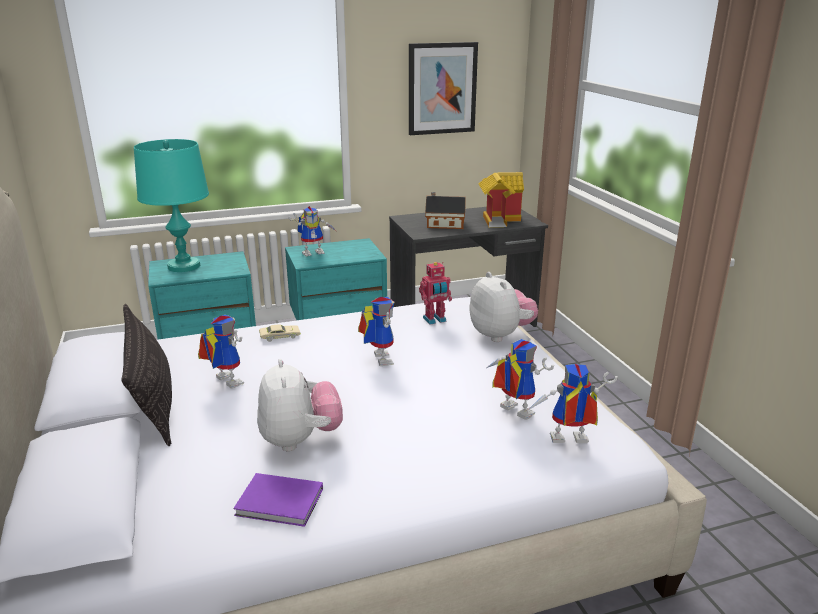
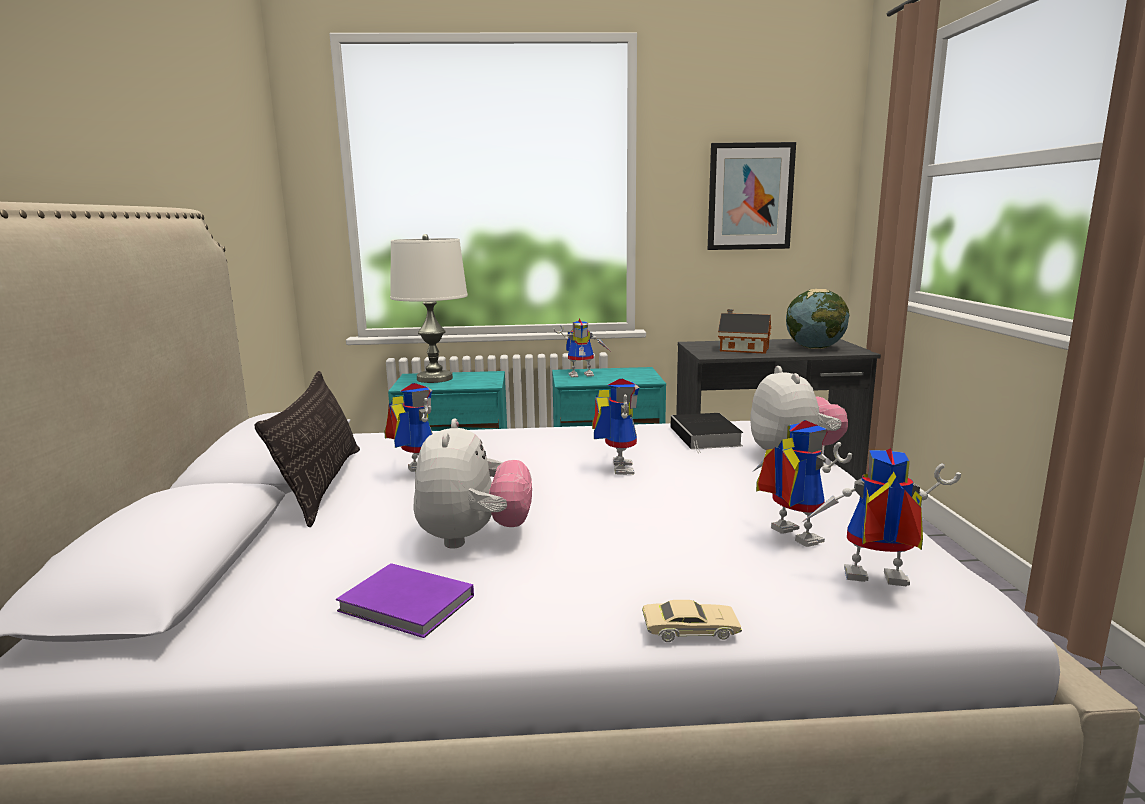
camera: 15 degrees right, 10 degrees down
(184, 266) = (434, 378): turquoise table lamp -> white table lamp
(280, 336) = (504, 438): beige toy car -> beige toy car (690, 629)
(435, 320) = (706, 437): toy robot -> book
(499, 220) = (815, 348): toy house -> globe

